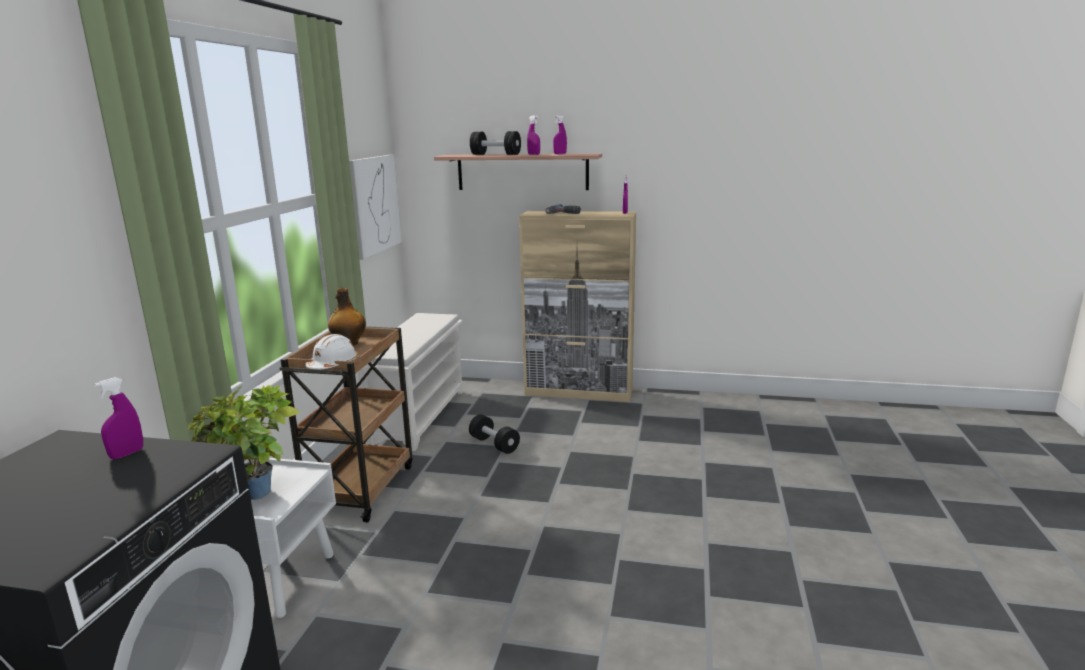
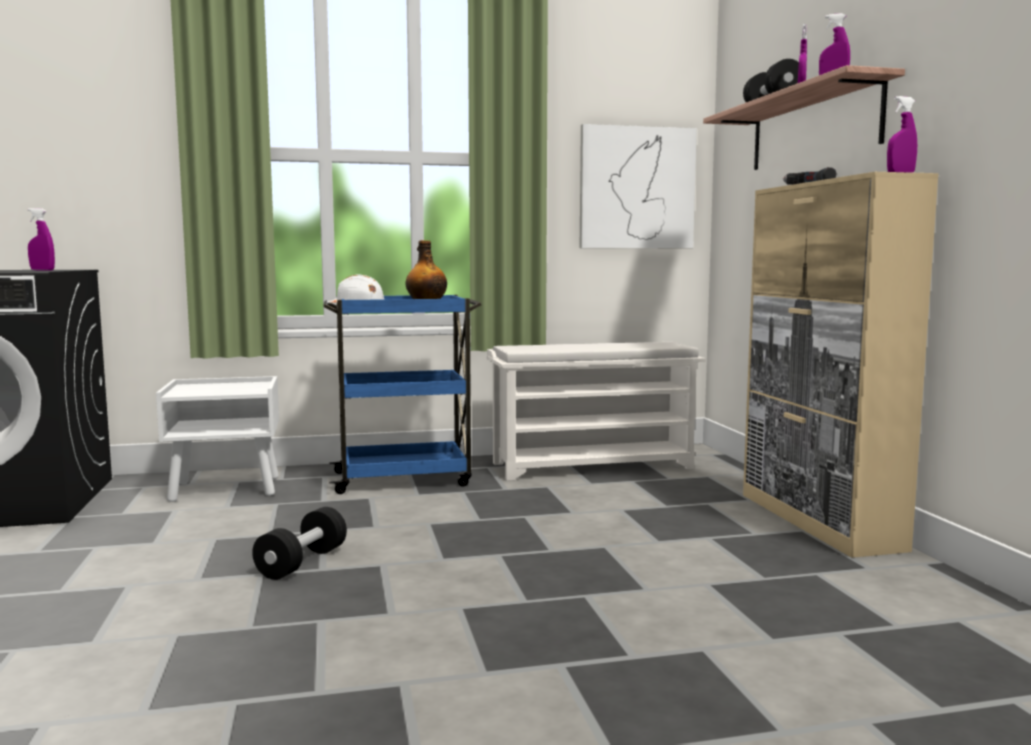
camera: 65 degrees right, 10 degrees down
(256, 497) = (206, 388): potted plant -> none
(361, 488) = (404, 479): brown cart -> blue cart
(494, 444) = (568, 507): black dumbbell -> black dumbbell (302, 563)

